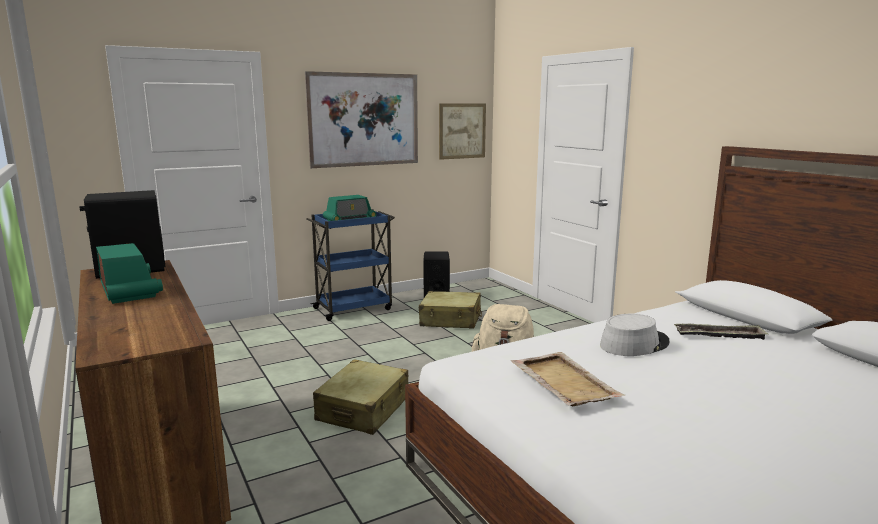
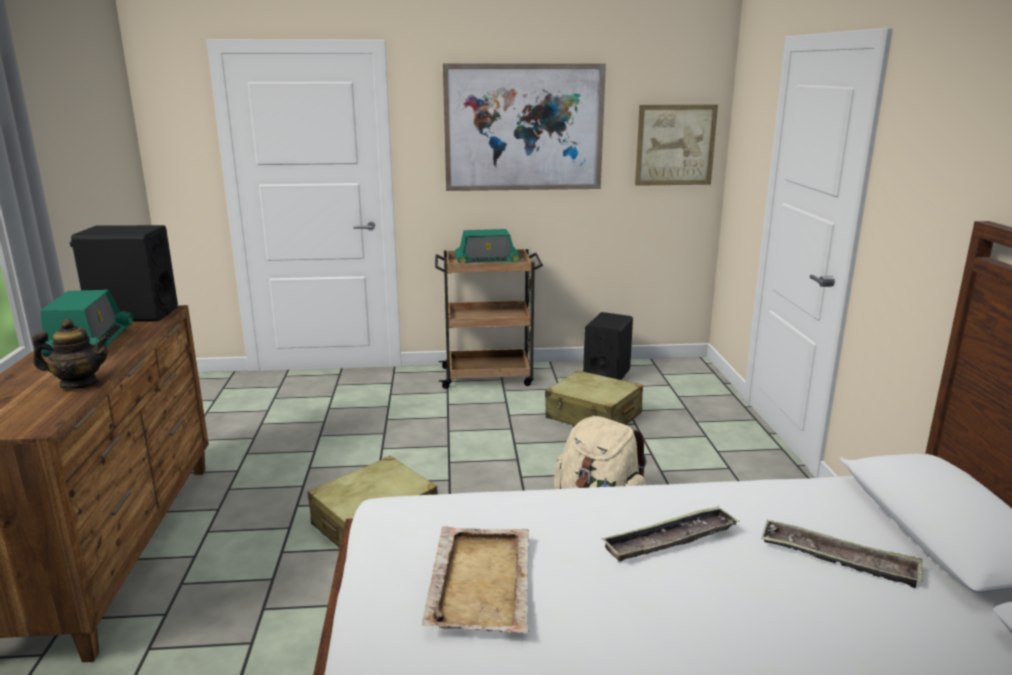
camera: 25 degrees right, 5 degrees up
(173, 312) = (79, 384): none -> teapot
(354, 308) = (488, 376): blue cart -> brown cart
(634, 344) = (670, 540): grey hat -> tray

